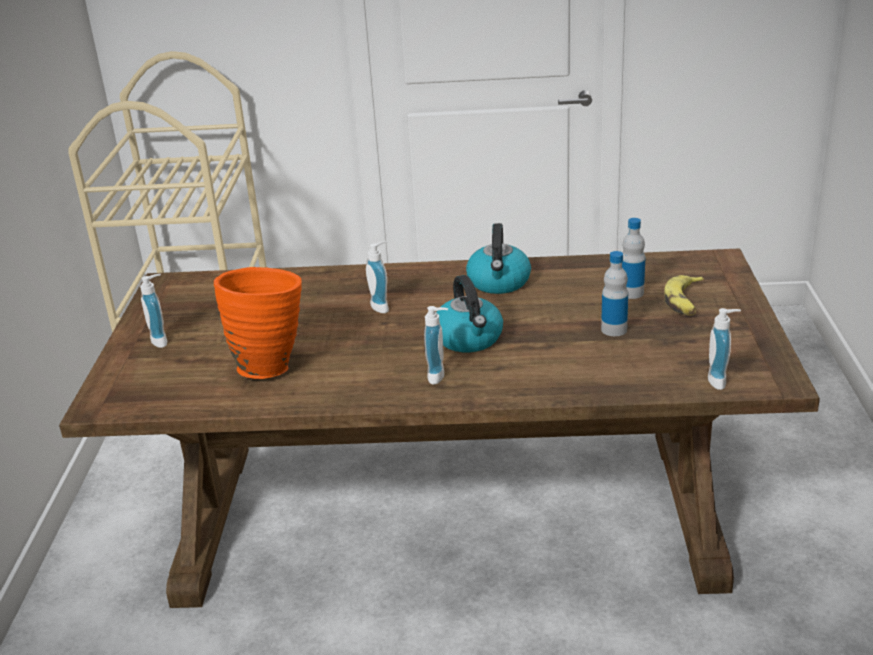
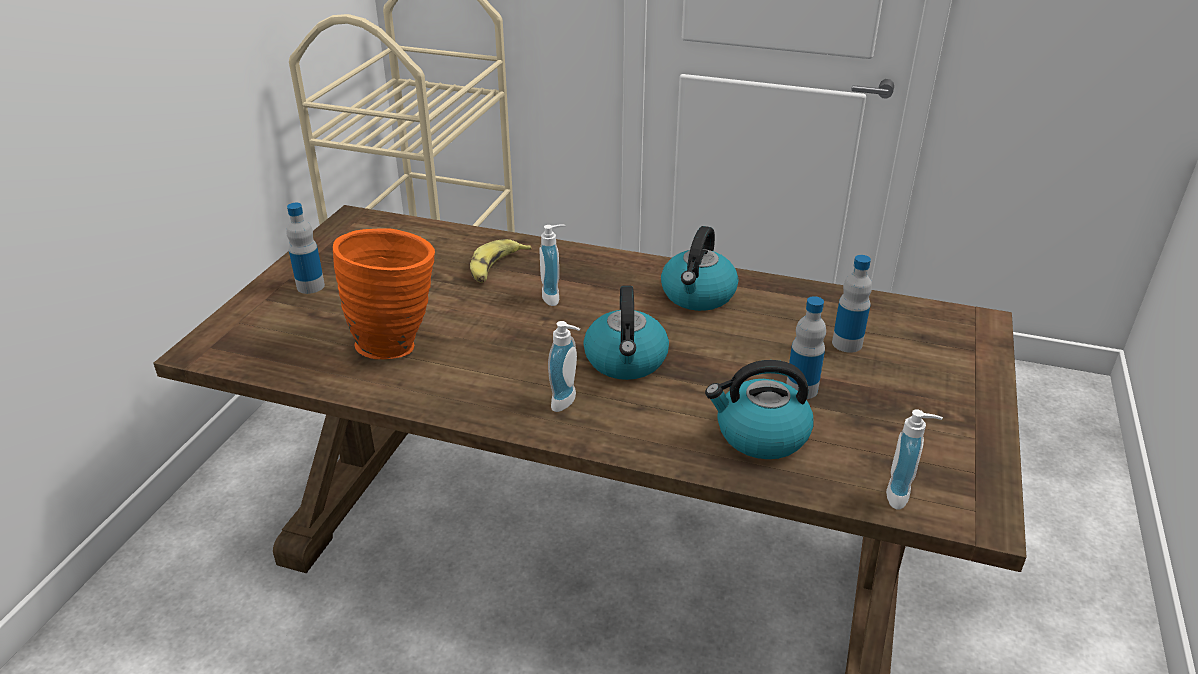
camera: 15 degrees right, 5 degrees up
(162, 340) = (310, 286): soap dispenser -> bottle
(600, 365) = (760, 435): none -> kettle
(685, 302) = (908, 371): banana -> banana (496, 268)

